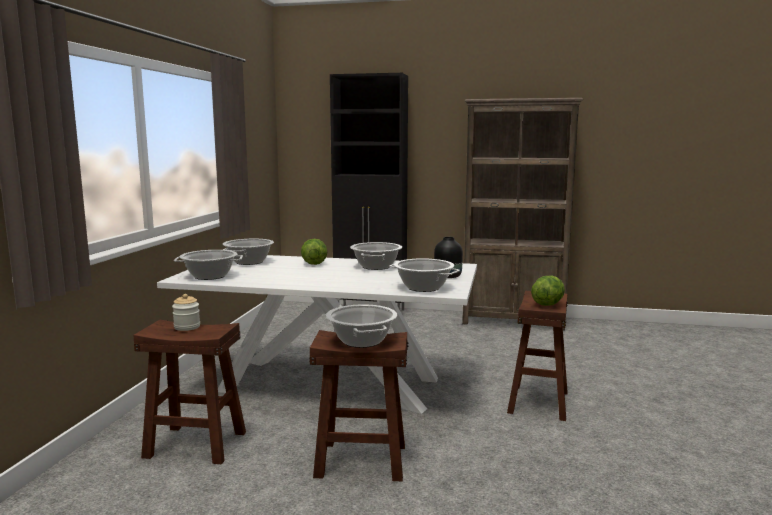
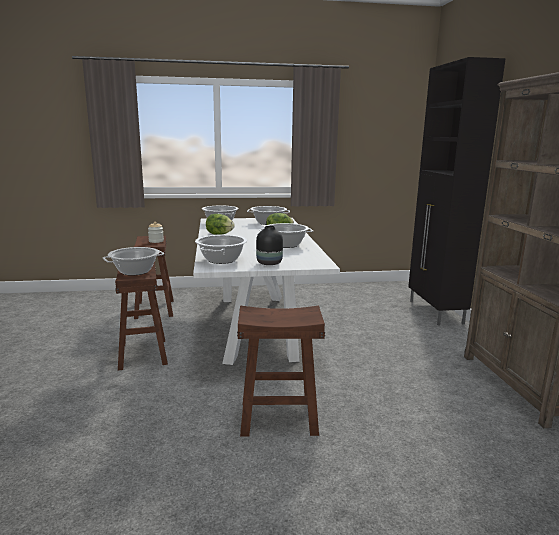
camera: 70 degrees right, 5 degrees up
(547, 304) = (272, 316): lettuce -> lettuce (219, 234)

